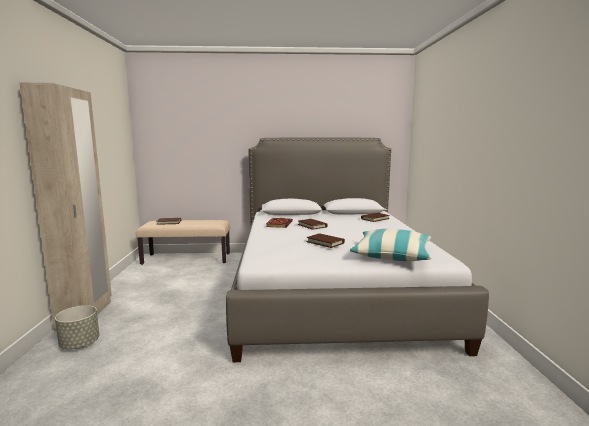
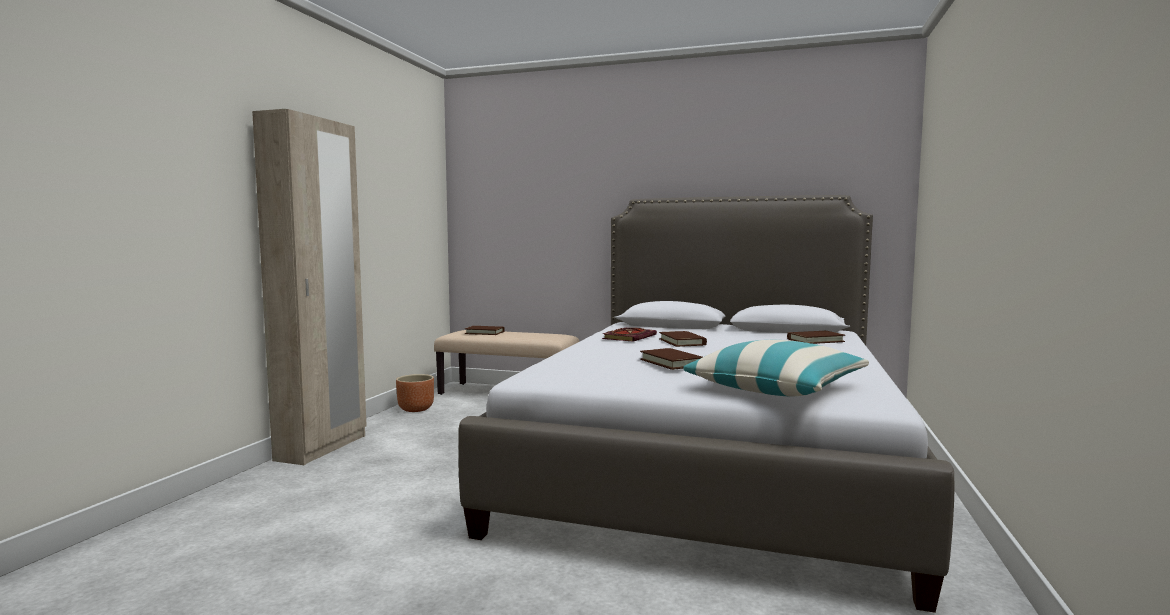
camera: 20 degrees right, 5 degrees down
(80, 344) = (290, 481): grey planter -> none
(132, 277) = (415, 409): none -> brown planter

